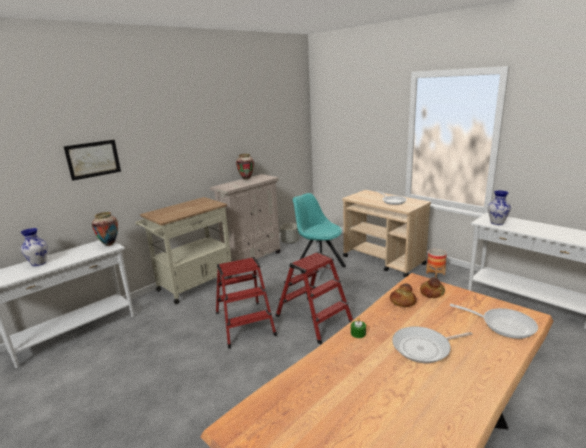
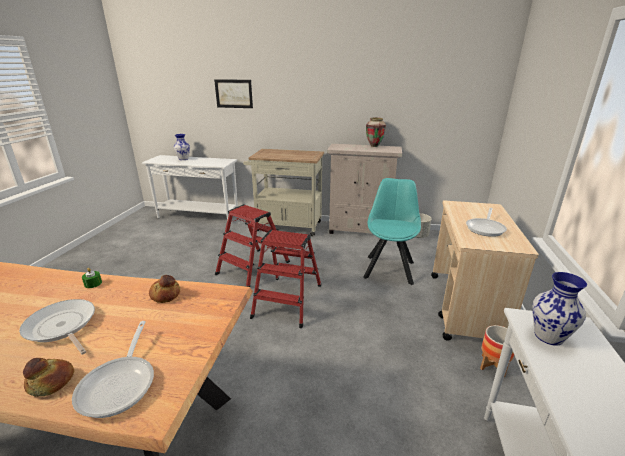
camera: 55 degrees right, 5 degrees up
(109, 244) = (224, 163): vase -> none
(432, 293) = (196, 310): bread -> bread (51, 383)

